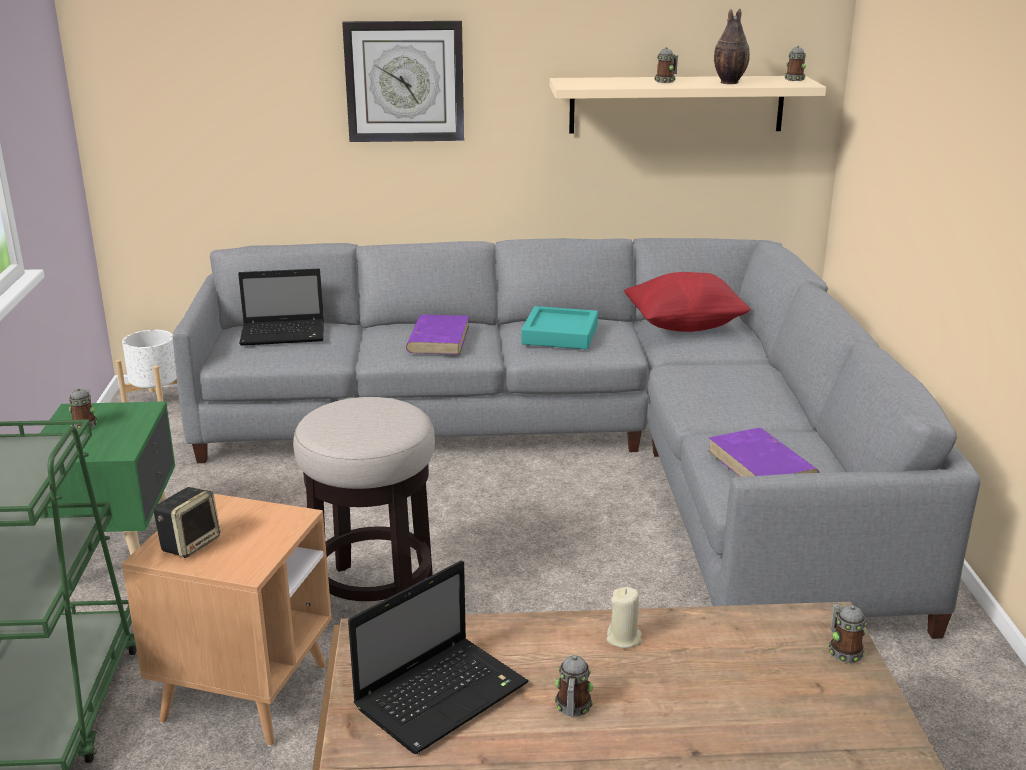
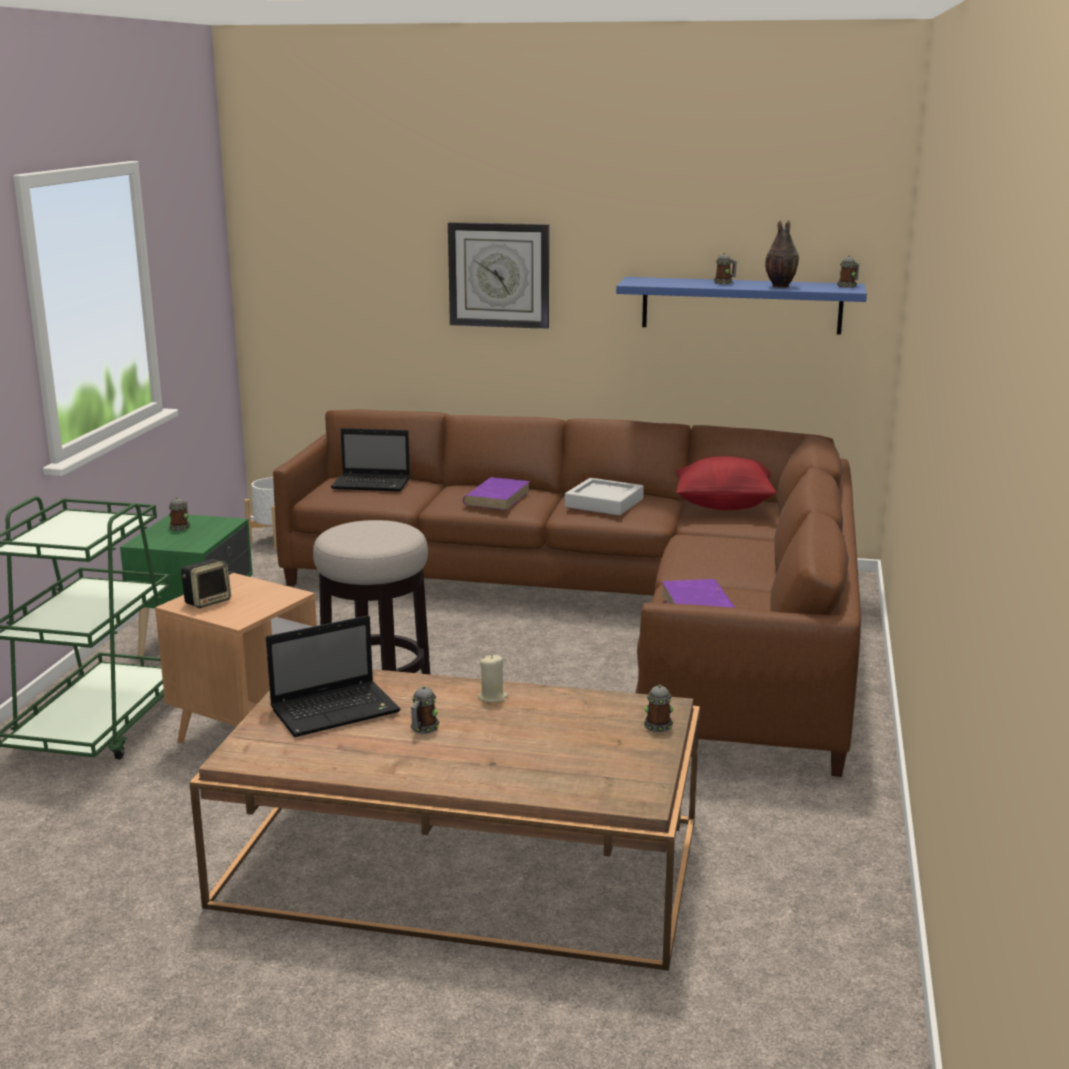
camera: 15 degrees right, 5 degrees down
(560, 335) = (604, 503): turquoise tray -> grey tray
(583, 453) = (615, 612): grey sofa -> brown sofa
(676, 104) = (741, 305): beige shelf -> blue shelf

